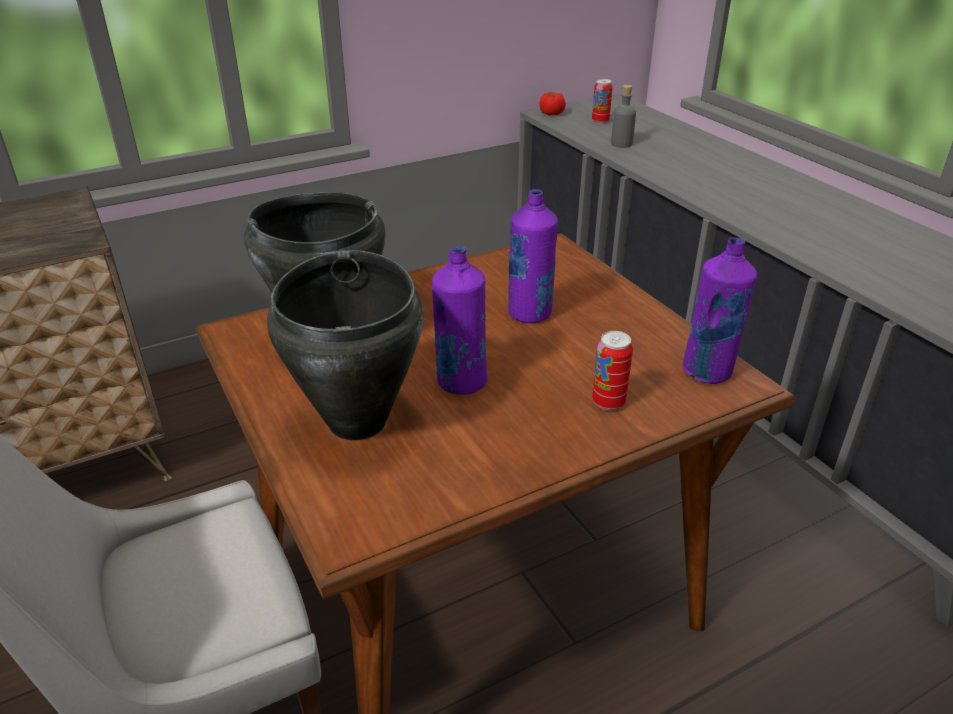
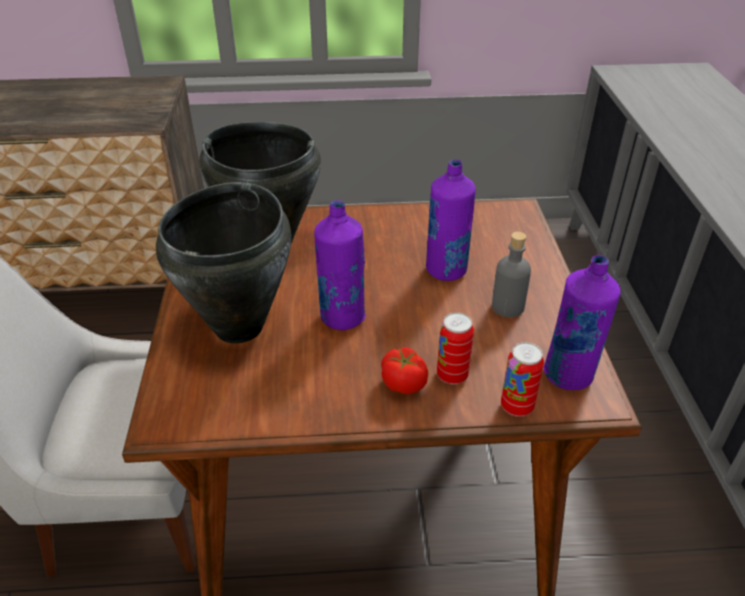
camera: 25 degrees right, 5 degrees up
(551, 114) = (620, 73): tomato -> tomato (403, 384)
(600, 121) = (664, 89): can -> can (516, 406)
(621, 144) = (668, 117): grey bottle -> grey bottle (507, 307)

